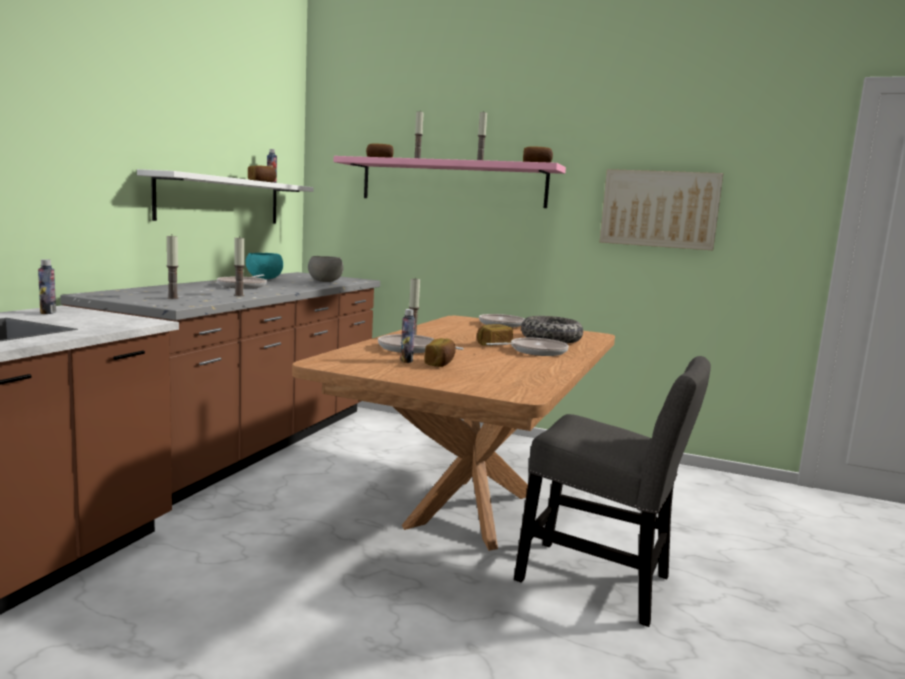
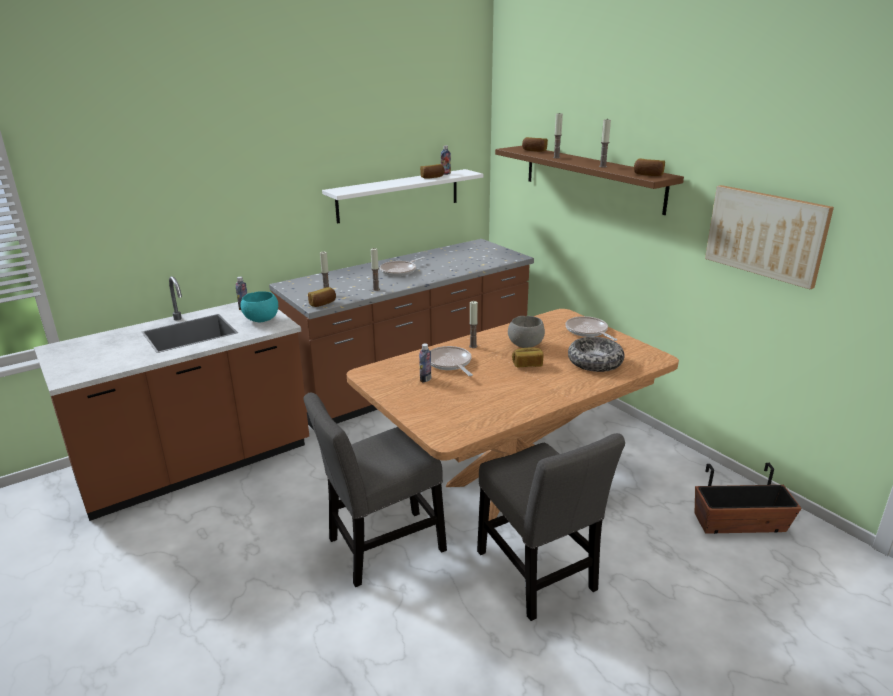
camera: 35 degrees right, 15 degrees up
(264, 279) = (433, 255): turquoise bowl -> turquoise bowl (261, 320)
(324, 281) = (477, 261): grey bowl -> grey bowl (525, 345)
(394, 613) = (381, 548): none -> grey chair
(440, 363) = (445, 387): bread -> bread (323, 303)
(452, 183) = (592, 178): pink shelf -> brown shelf
(534, 351) = (548, 380): frying pan -> none
(700, 492) = (740, 523): none -> planter

